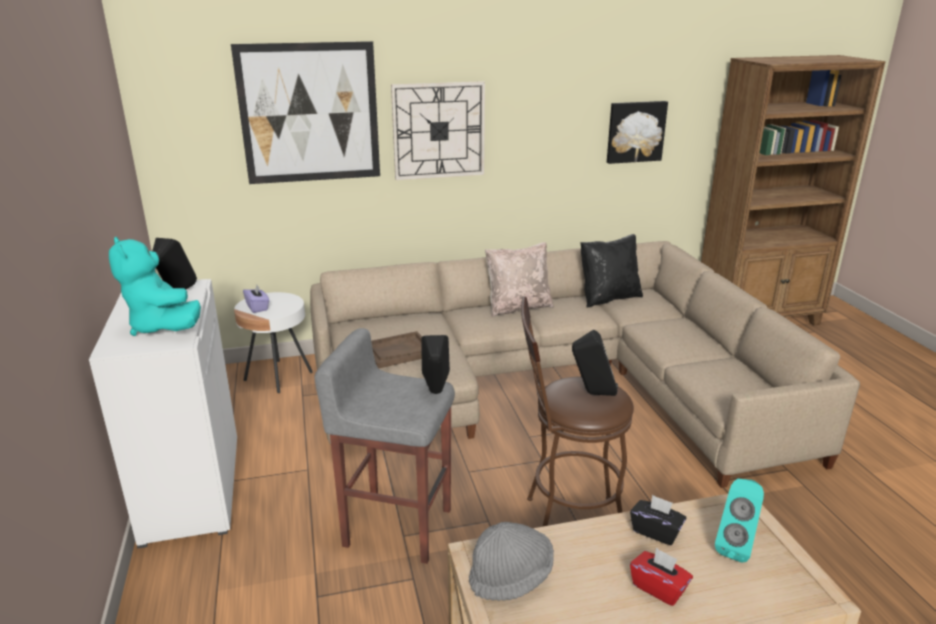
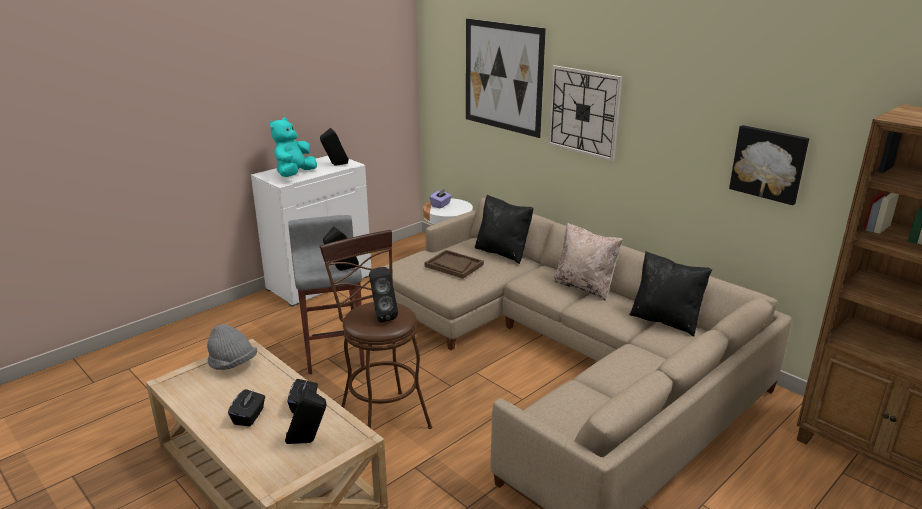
camera: 60 degrees right, 0 degrees up
(400, 319) = (503, 252): none -> black pillow
(659, 588) = (249, 417): red tissue box -> black tissue box
(735, 547) = (308, 442): turquoise speaker -> black speaker

